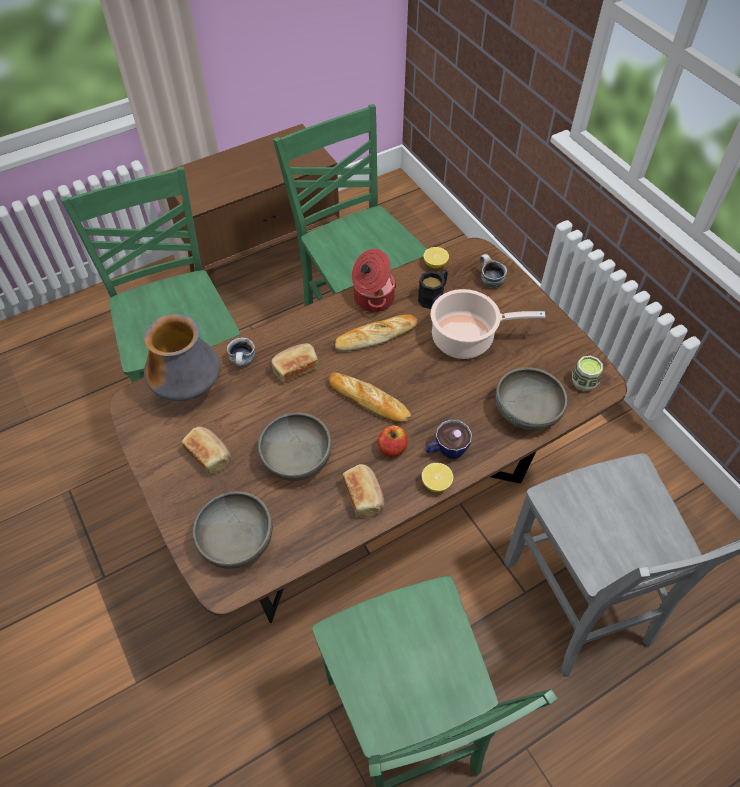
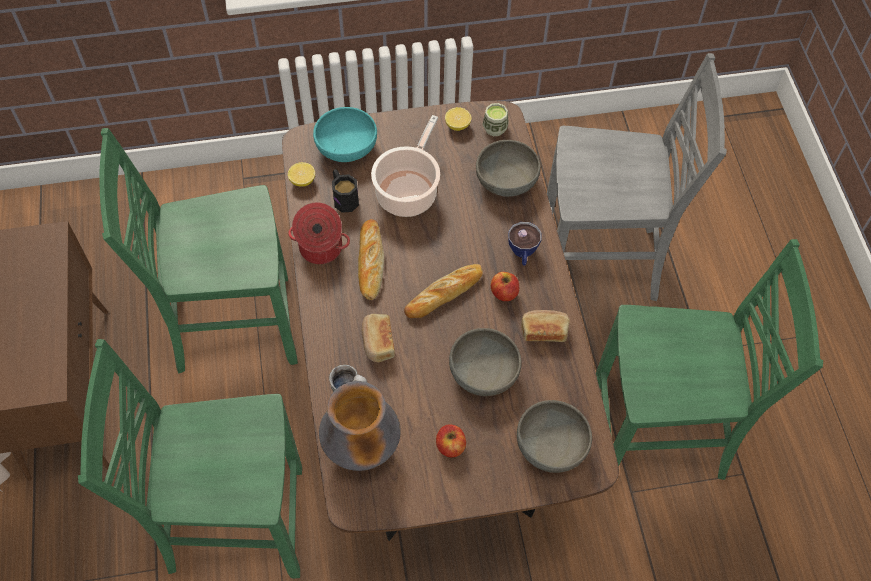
camera: 70 degrees left, 5 degrees up
(209, 455) = (450, 446): bread -> apple
(436, 483) = (552, 273): lemon -> lemon (457, 125)
(489, 280) = (346, 147): mug -> turquoise bowl

